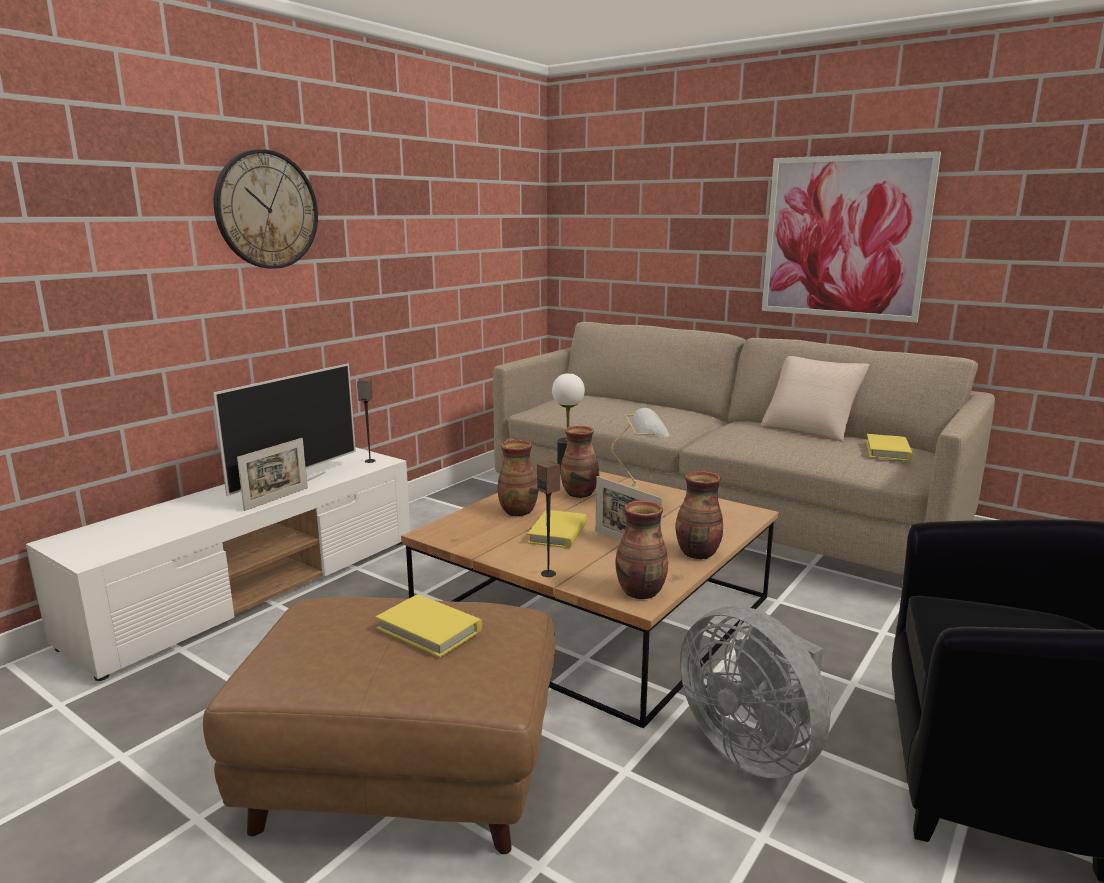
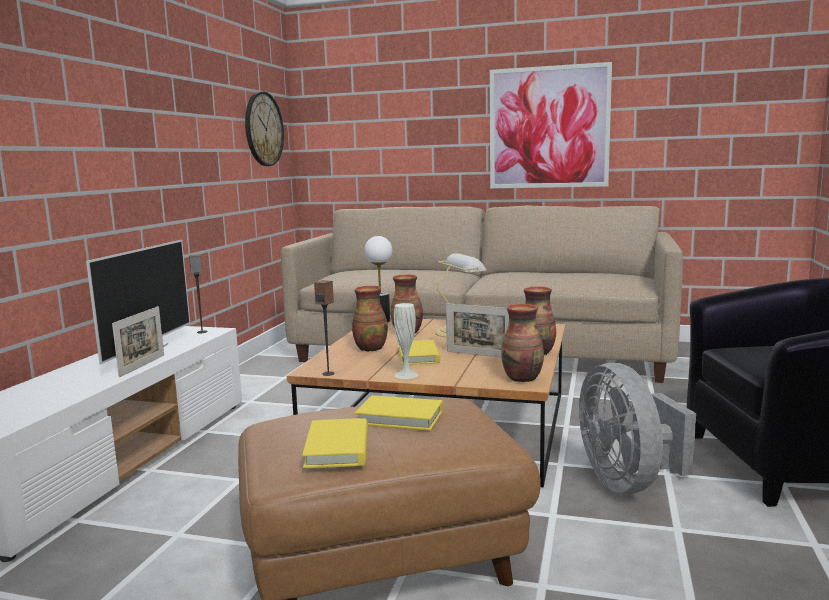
camera: 20 degrees left, 5 degrees down
(266, 210) = (94, 98): wall clock -> wall clock (263, 129)
(518, 559) = (406, 375): none -> white vase
(548, 573) = (440, 379): speaker -> speaker (328, 373)
(752, 748) = (628, 482): grey fan -> grey fan turned 45 degrees clockwise
(810, 429) = (550, 271): beige pillow -> none
(888, 451) = (617, 276): yellow book -> yellow book (337, 448)

